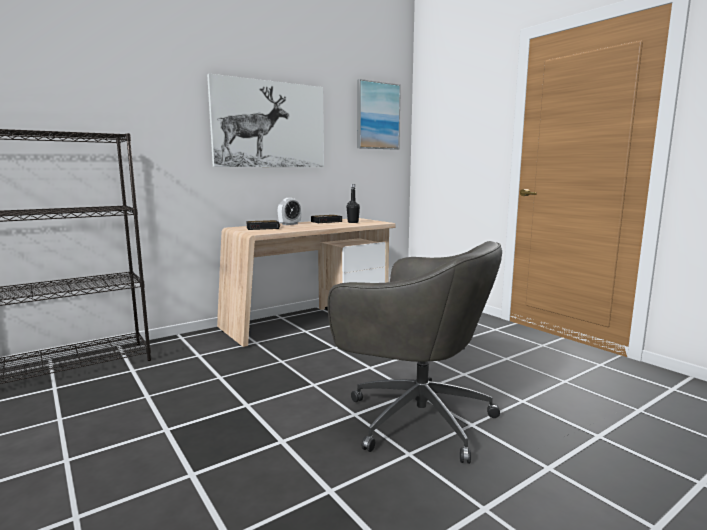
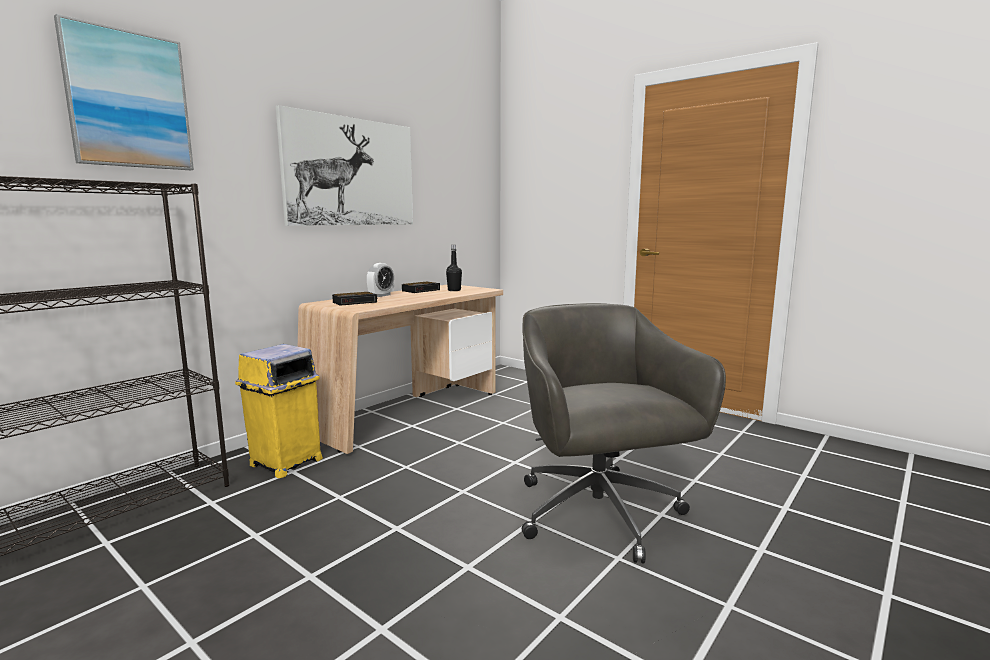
camera: 15 degrees left, 0 degrees up
(197, 348) = (285, 463): none -> yellow trash can
(377, 116) = (466, 163): picture -> picture (128, 100)
(415, 417) = (600, 515): grey office chair -> grey office chair turned 120 degrees counterclockwise

